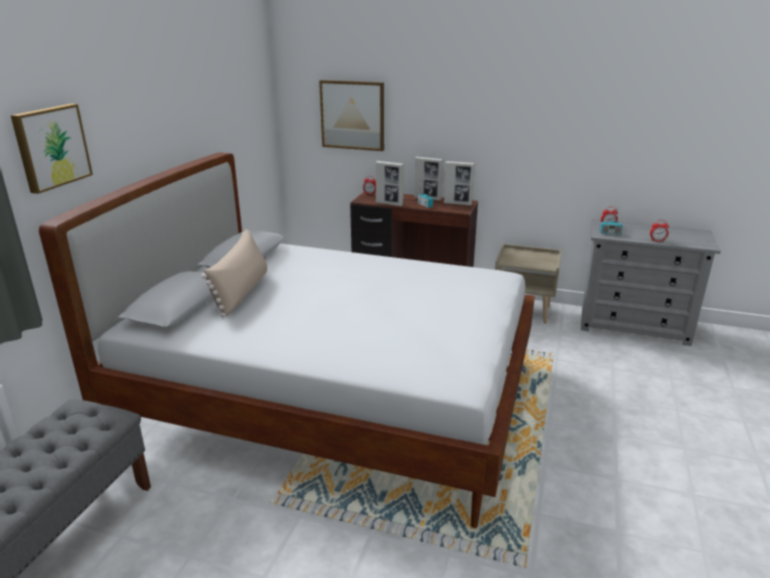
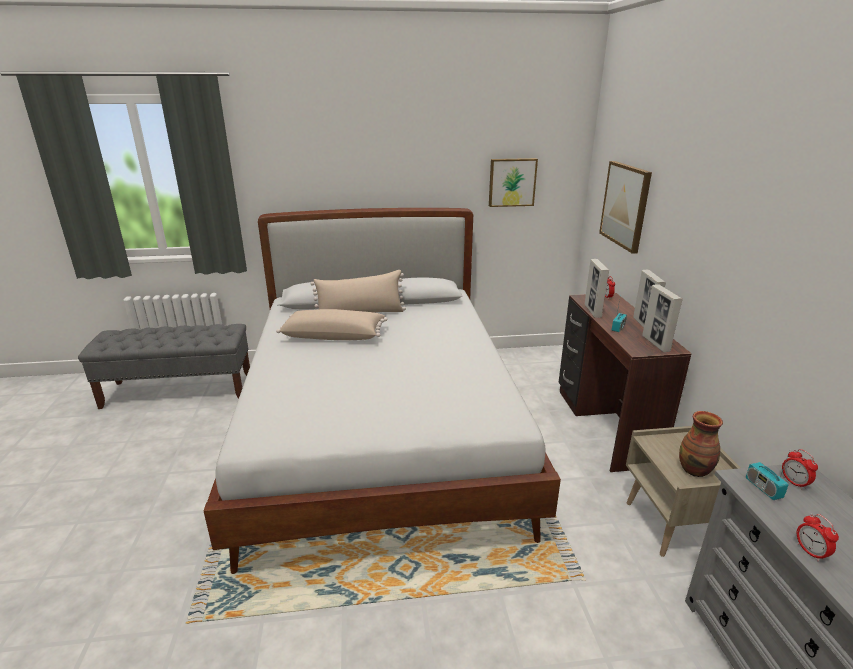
camera: 65 degrees right, 0 degrees up
(51, 147) = (286, 168): picture -> picture (512, 182)
(281, 313) = (334, 336): none -> beige pillow
(541, 260) = (695, 470): none -> vase

